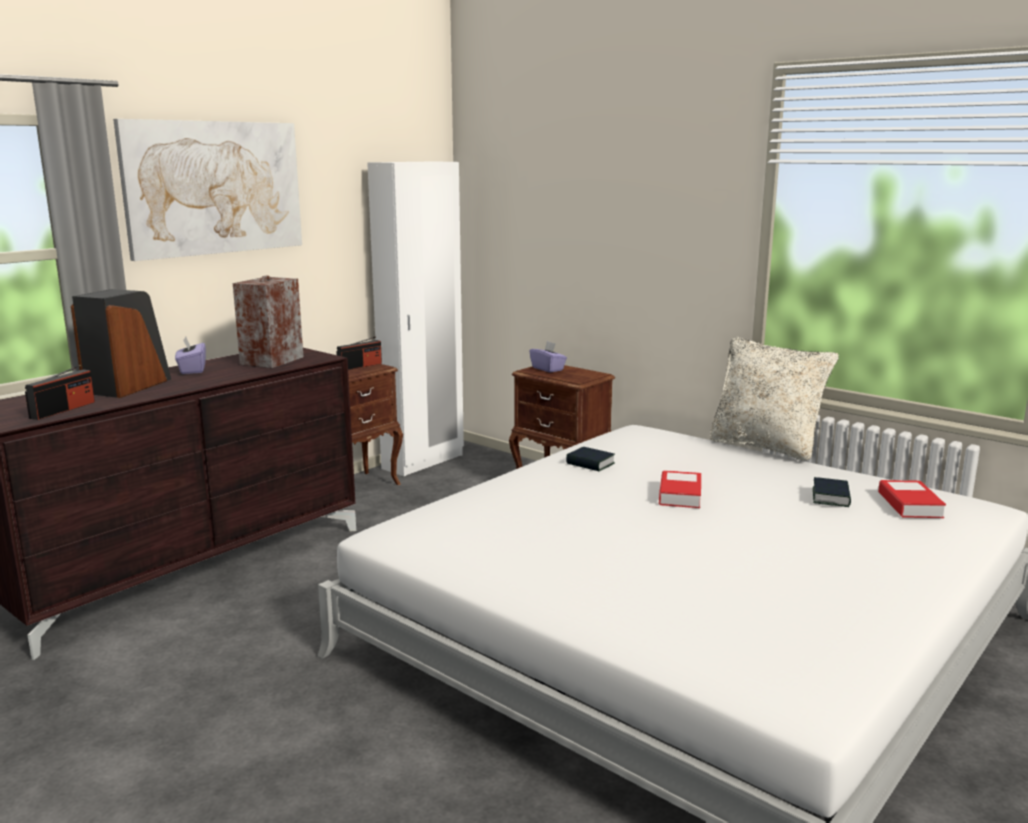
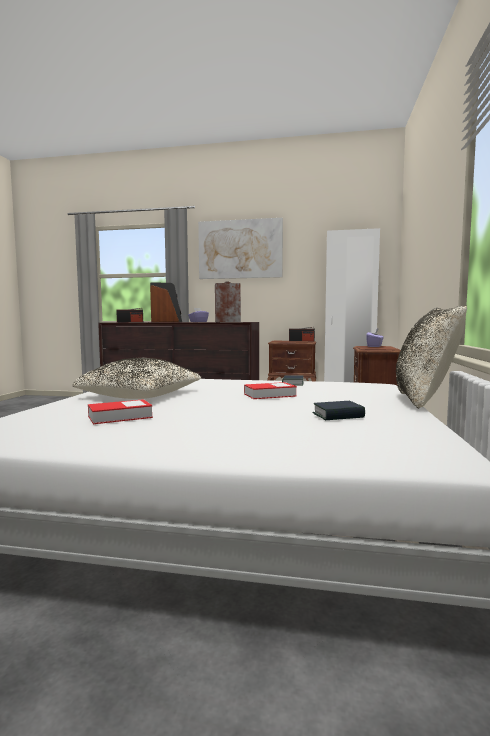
camera: 60 degrees right, 10 degrees down
(580, 563) = (140, 395): none -> beige pillow
(909, 505) = (375, 433): book -> book (120, 417)

